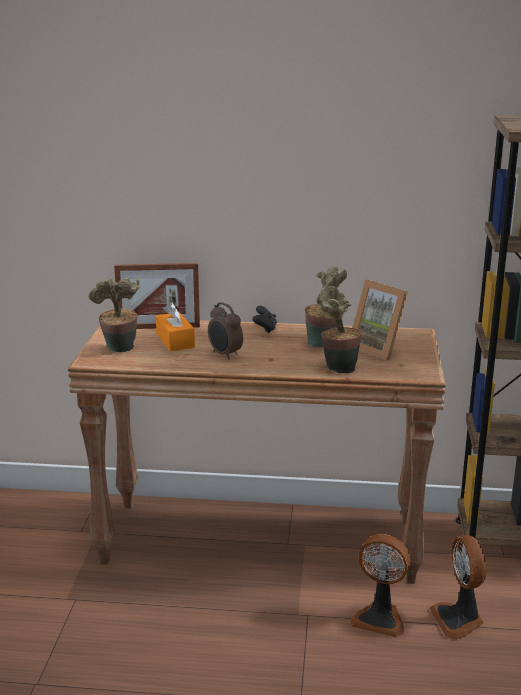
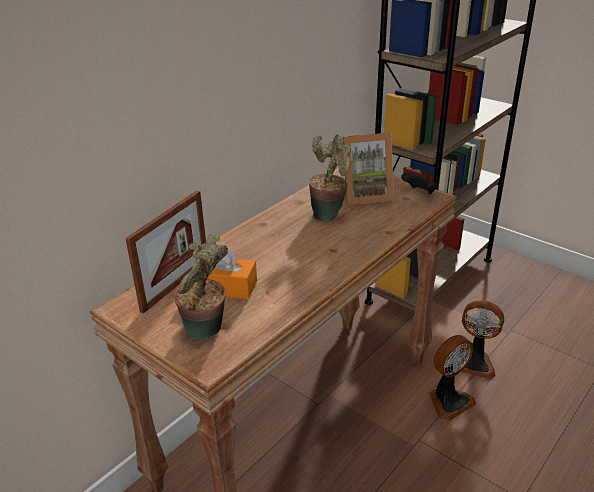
camera: 55 degrees left, 10 degrees up
(225, 355) = (294, 270): alarm clock -> none
(265, 329) = (260, 228): black game controller -> black game controller (419, 192)
(337, 368) = (385, 226): potted plant -> none

